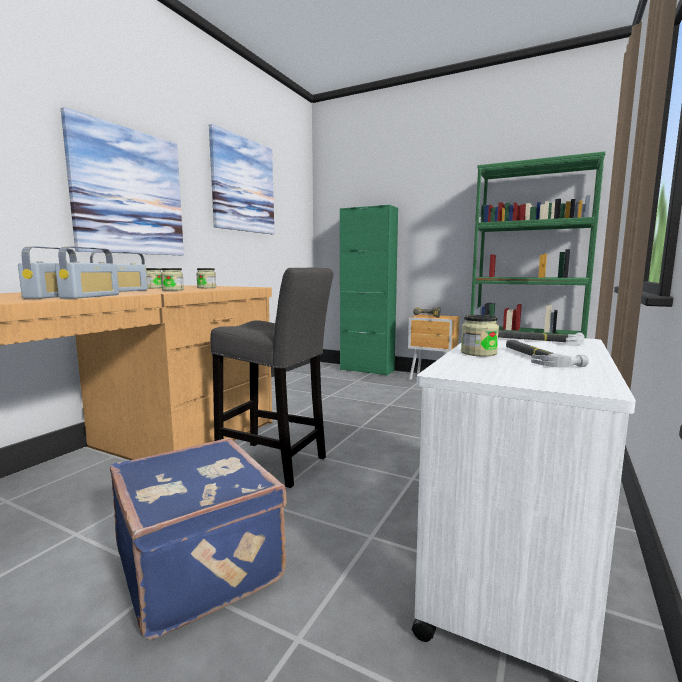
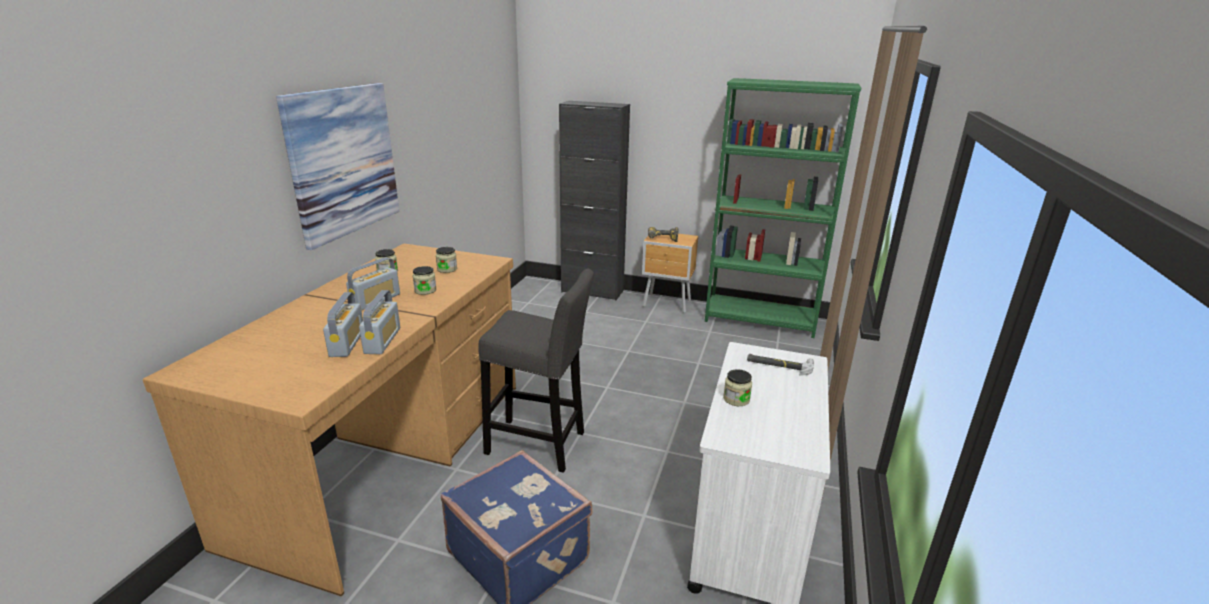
camera: 10 degrees left, 15 degrees up
(243, 185) = (447, 97): picture -> none
(367, 370) = (592, 291): green cabinet -> black cabinet
(535, 357) = (777, 404): hammer -> none

